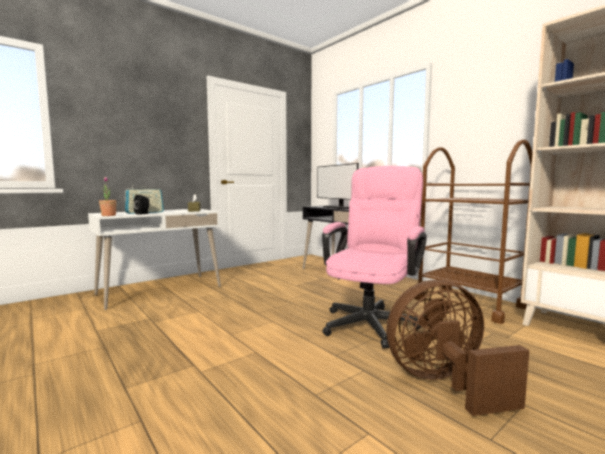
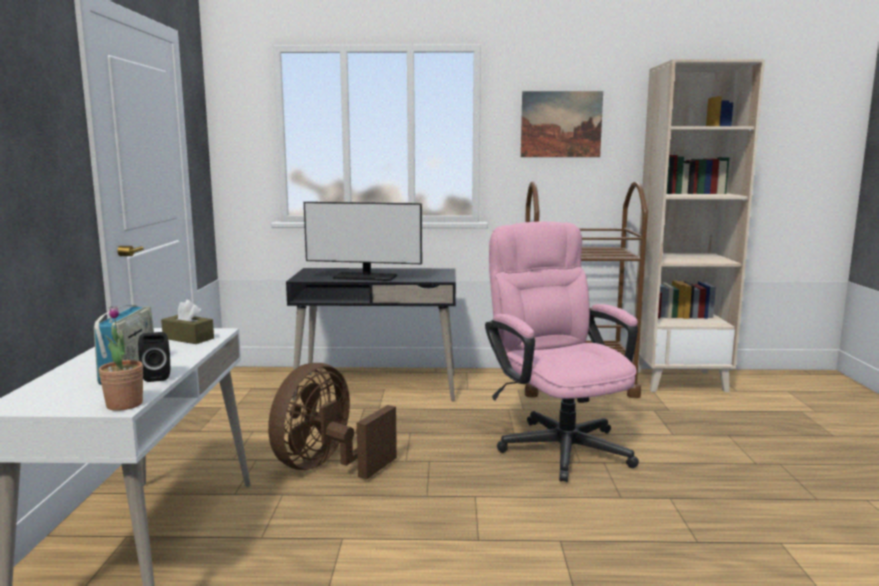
camera: 50 degrees left, 5 degrees up
(444, 383) = (726, 475): brown fan -> brown fan (327, 466)
(484, 105) = (561, 124): none -> picture

